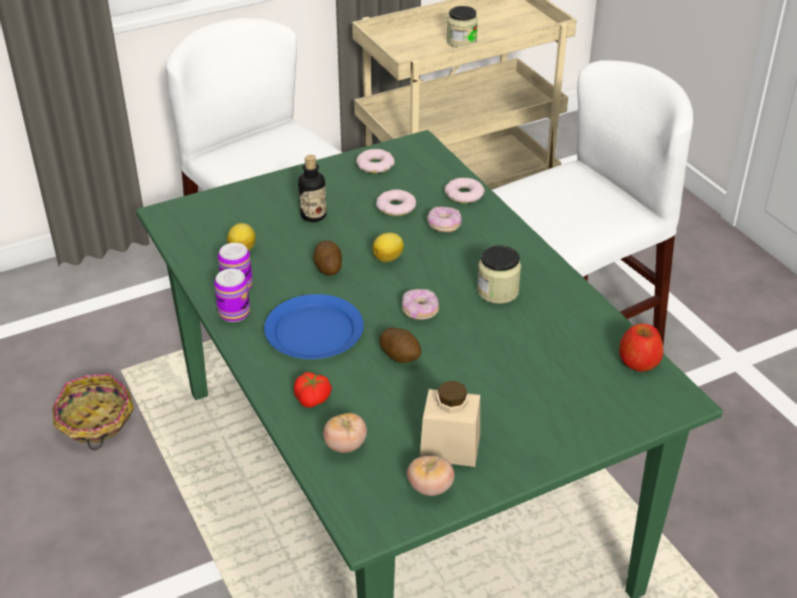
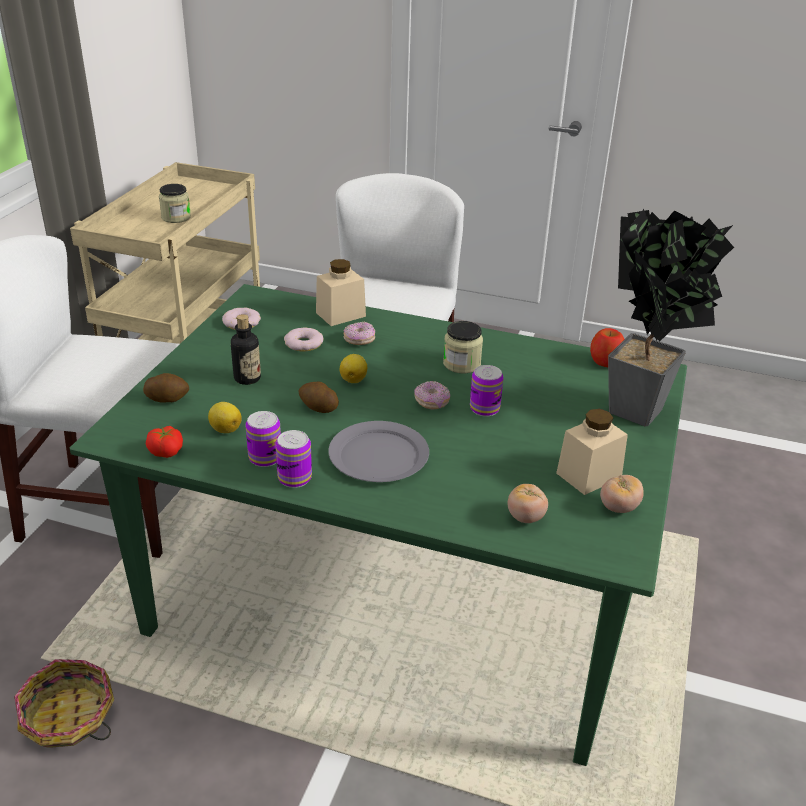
camera: 45 degrees left, 5 degrees down
(313, 398) = (453, 501): tomato -> tomato (167, 451)
(315, 331) = (379, 455): blue plate -> grey plate
(400, 355) = (465, 437): potato -> potato (167, 398)
(454, 341) = (484, 409): none -> can
(464, 194) = (340, 314): donut -> beige jar
(586, 428) = (641, 416): none -> potted plant

